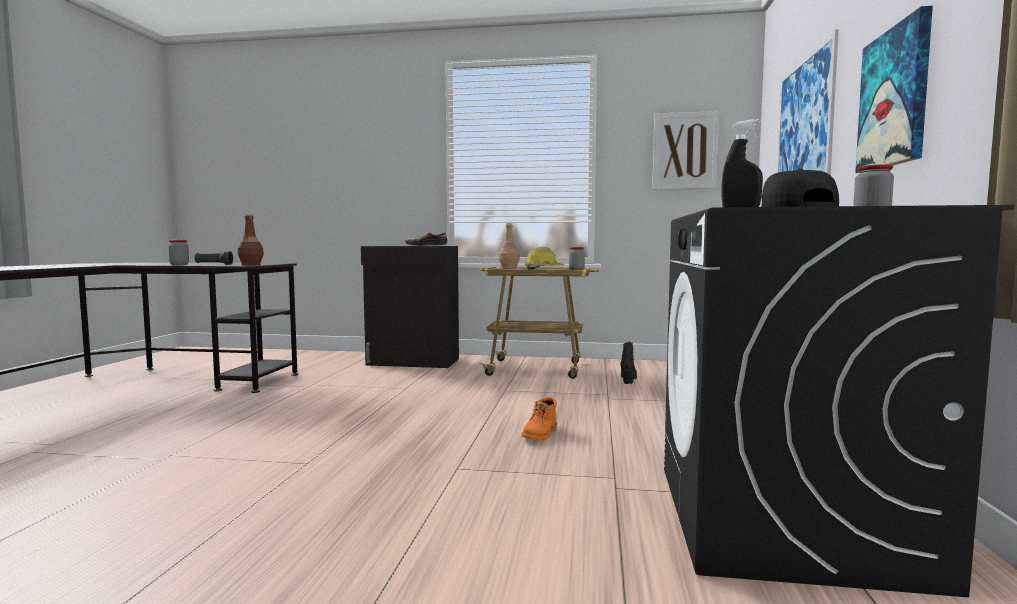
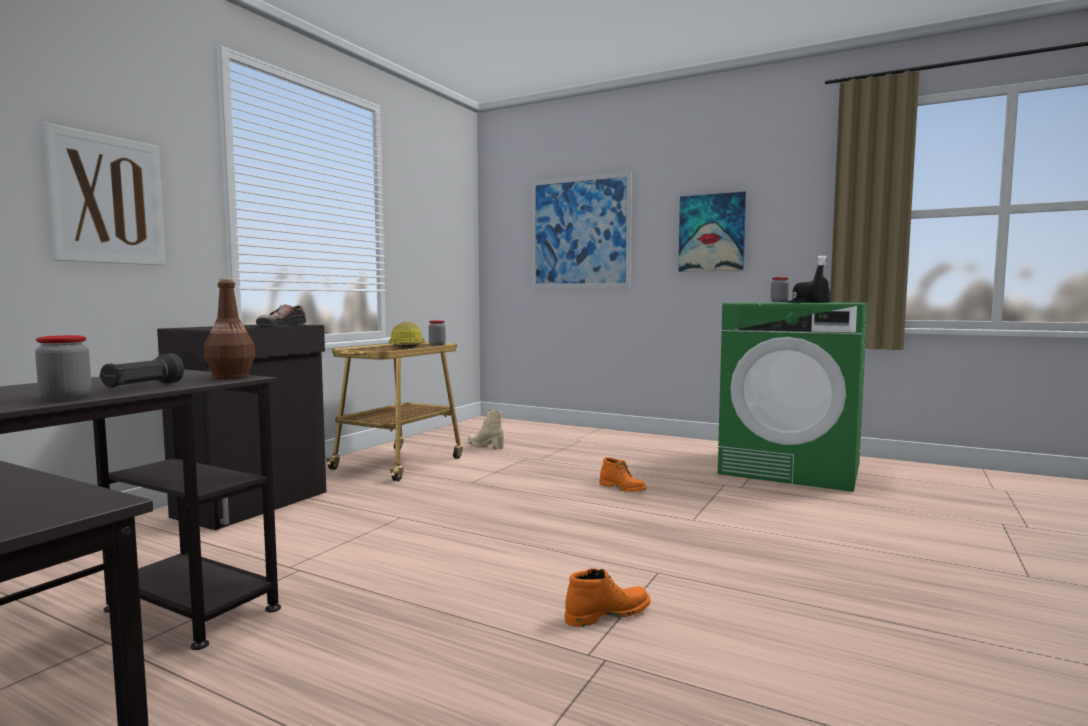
camera: 70 degrees left, 0 degrees up
(228, 454) = (607, 614): none -> orange boot
(509, 268) = (394, 349): brown bottle -> none
(628, 379) = (486, 446): black boot -> beige boot
(685, 151) = (441, 225): picture -> picture (108, 200)
(785, 522) = (792, 468): black washing machine -> green washing machine

